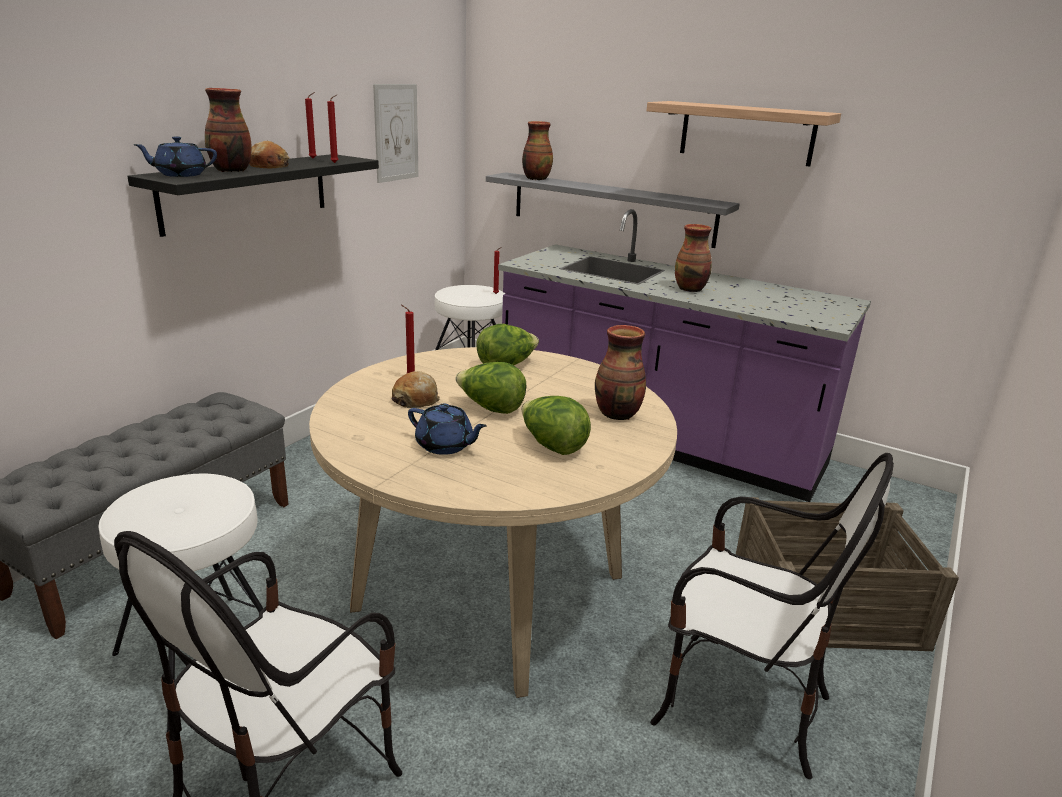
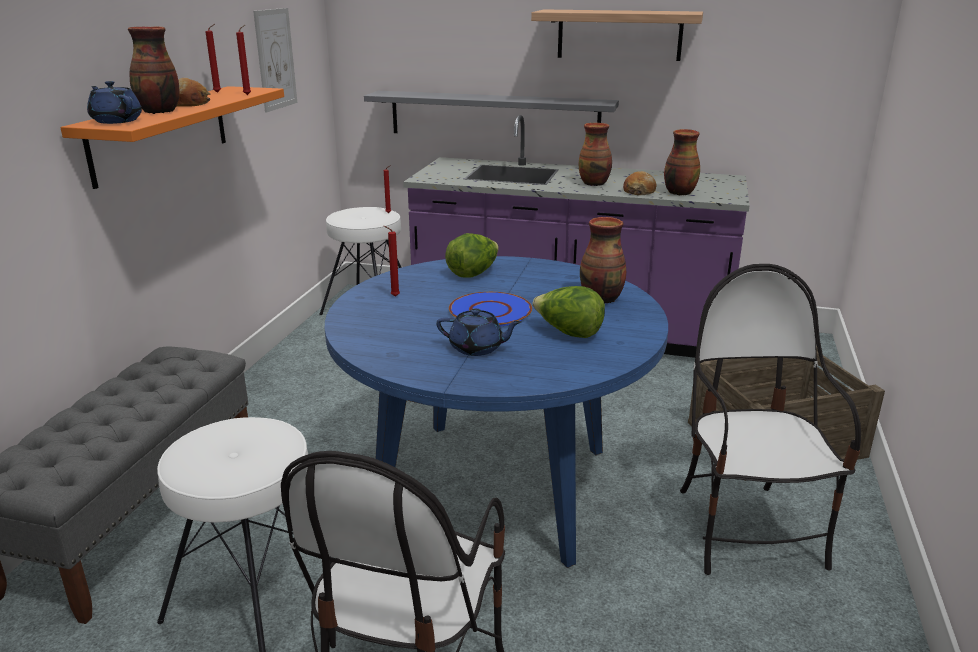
camera: 15 degrees left, 0 degrees up
(180, 175) = (116, 121): blue teapot -> blue teapot turned 75 degrees clockwise
(246, 192) = (161, 133): black shelf -> orange shelf
(416, 399) = (417, 314): bread -> bread (639, 191)
(491, 408) = (490, 311): lettuce -> blue plate
(491, 591) = (495, 487): beige dining table -> blue dining table
(536, 178) = (415, 94): vase -> vase (679, 192)
(738, 704) = (747, 530): chair -> chair turned 105 degrees counterclockwise

